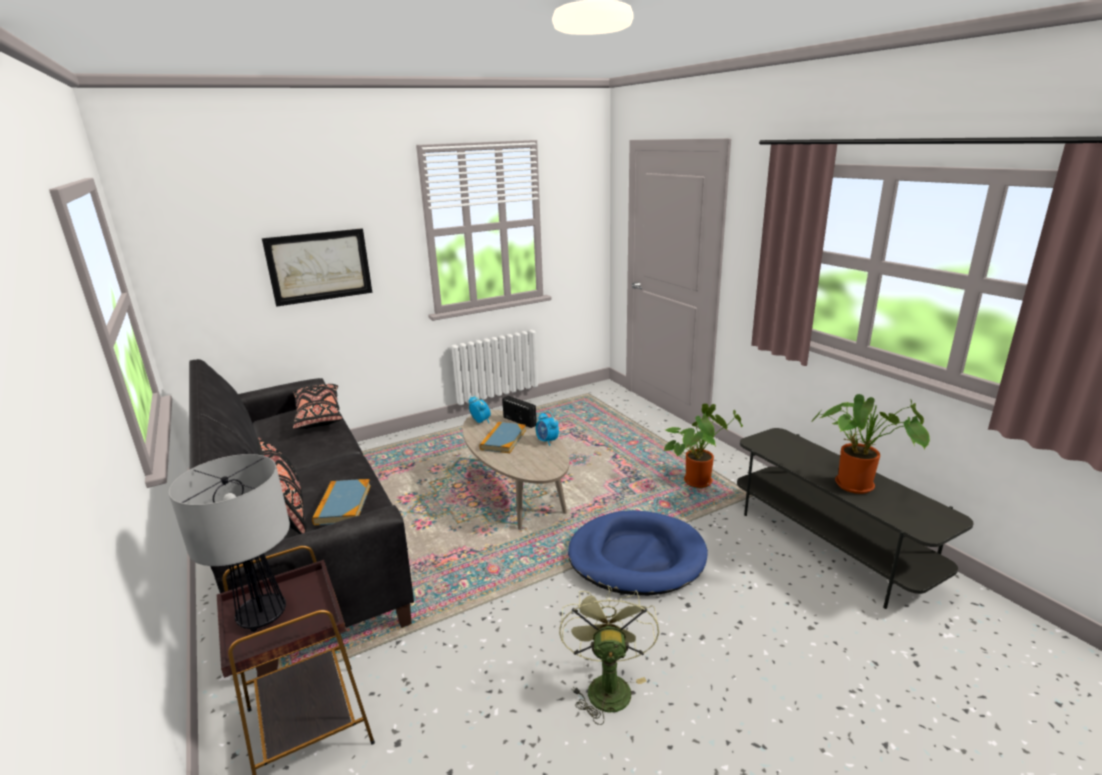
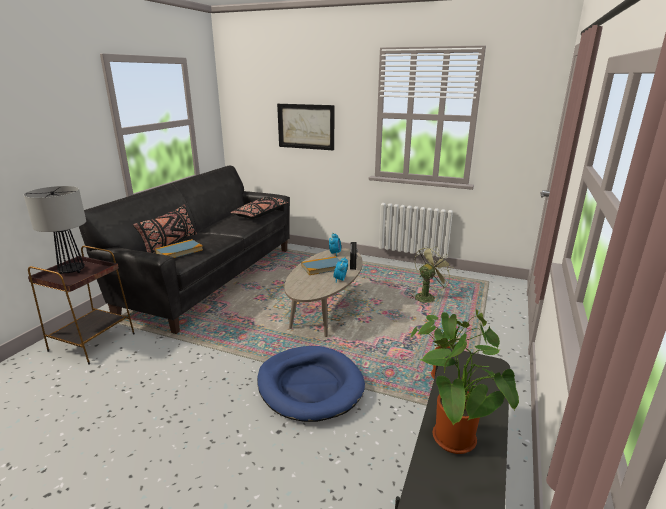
camera: 50 degrees right, 0 degrees up
(606, 685) = (171, 424): green fan -> green fan (427, 296)

